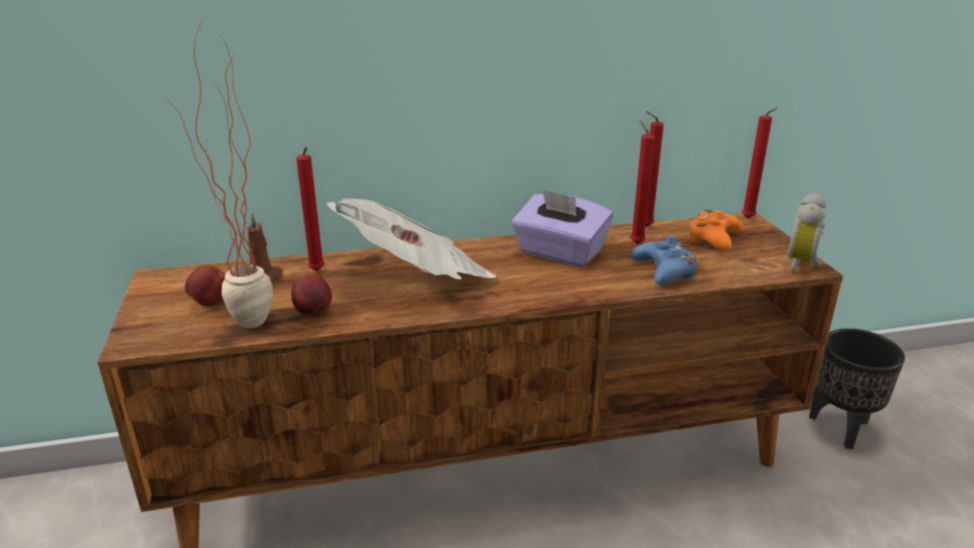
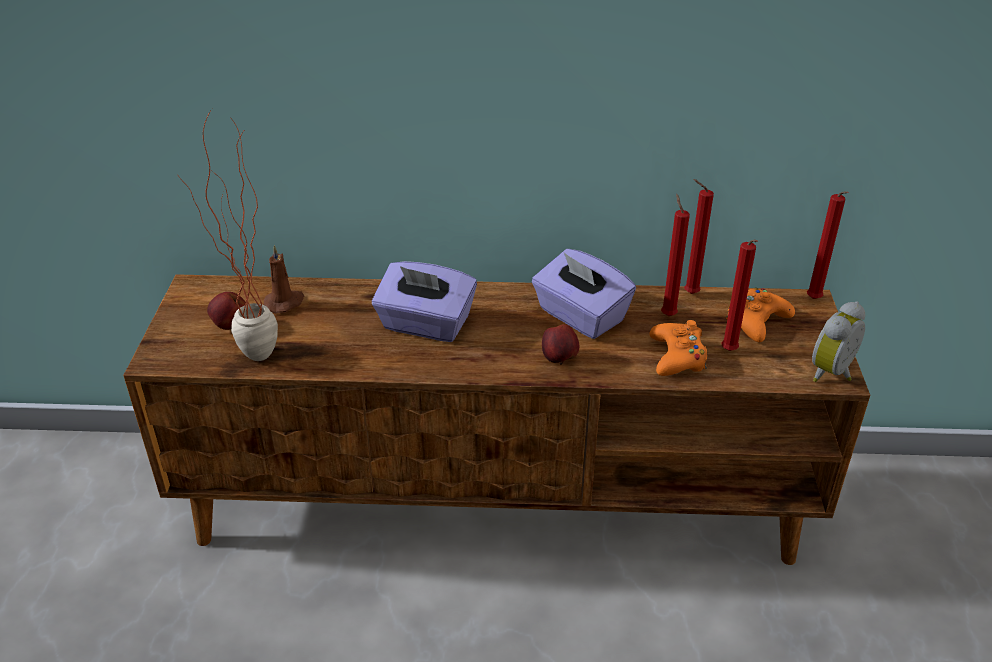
camera: 15 degrees right, 10 degrees up
(313, 312) = (316, 351): apple -> apple (559, 359)
(317, 272) = (335, 303): red candle -> red candle (730, 352)
(416, 277) = (425, 325): newspaper -> purple tissue box
(664, 271) = (677, 357): blue game controller -> orange game controller
(842, 428) = (896, 537): black planter -> none

